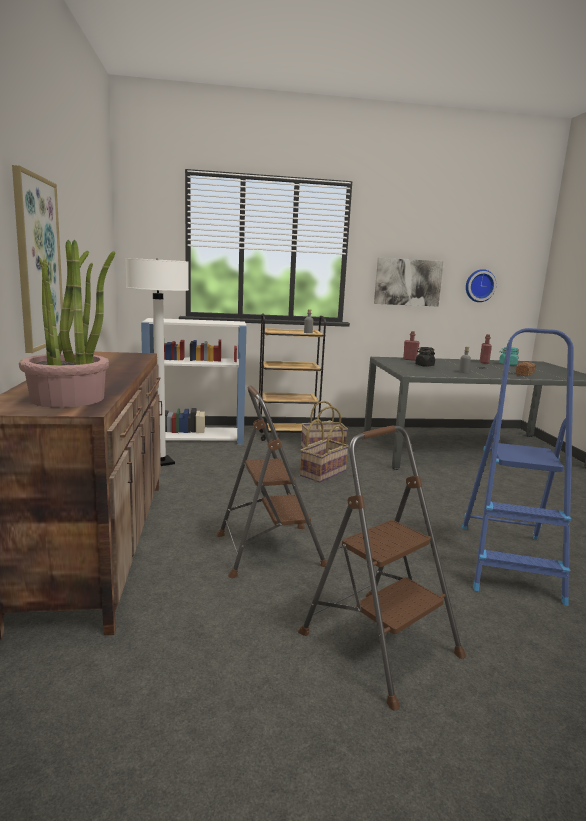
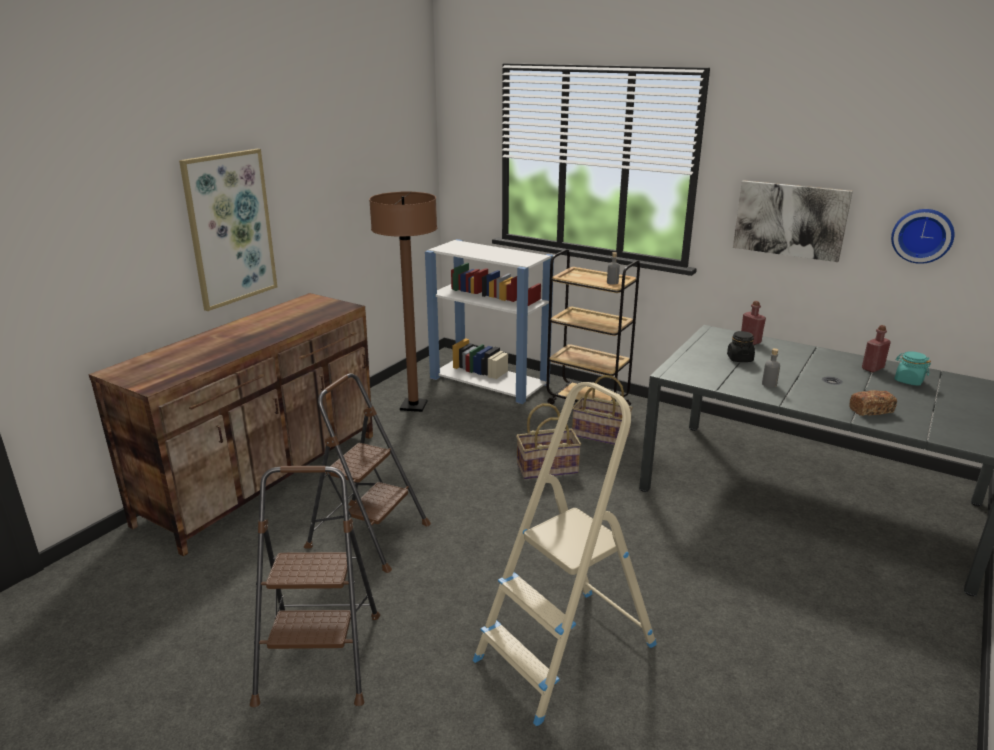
camera: 40 degrees right, 10 degrees up
(69, 399) = (169, 369): potted plant -> none
(161, 462) = (413, 406): white floor lamp -> brown floor lamp
(508, 562) = (564, 653): blue step ladder -> beige step ladder

